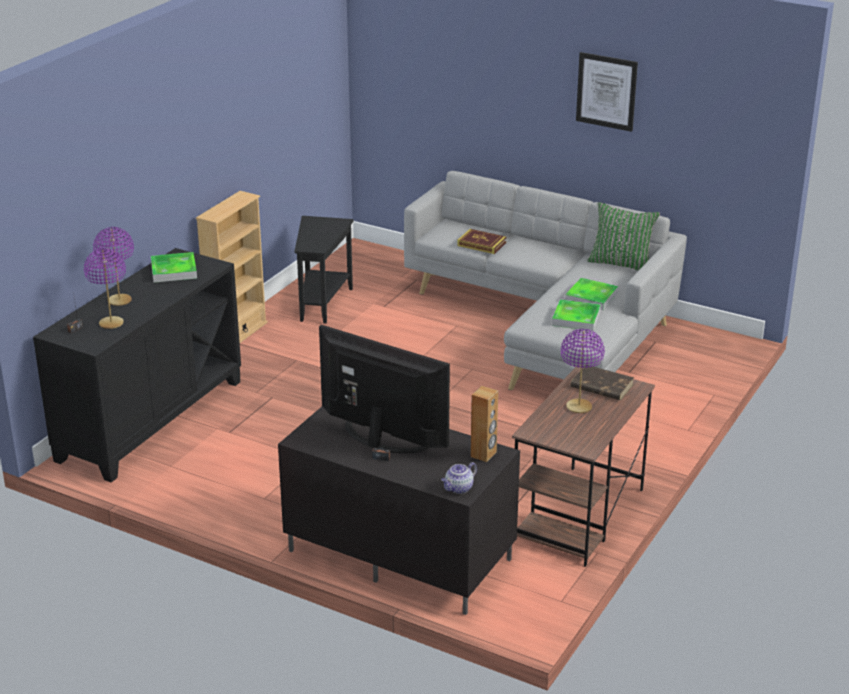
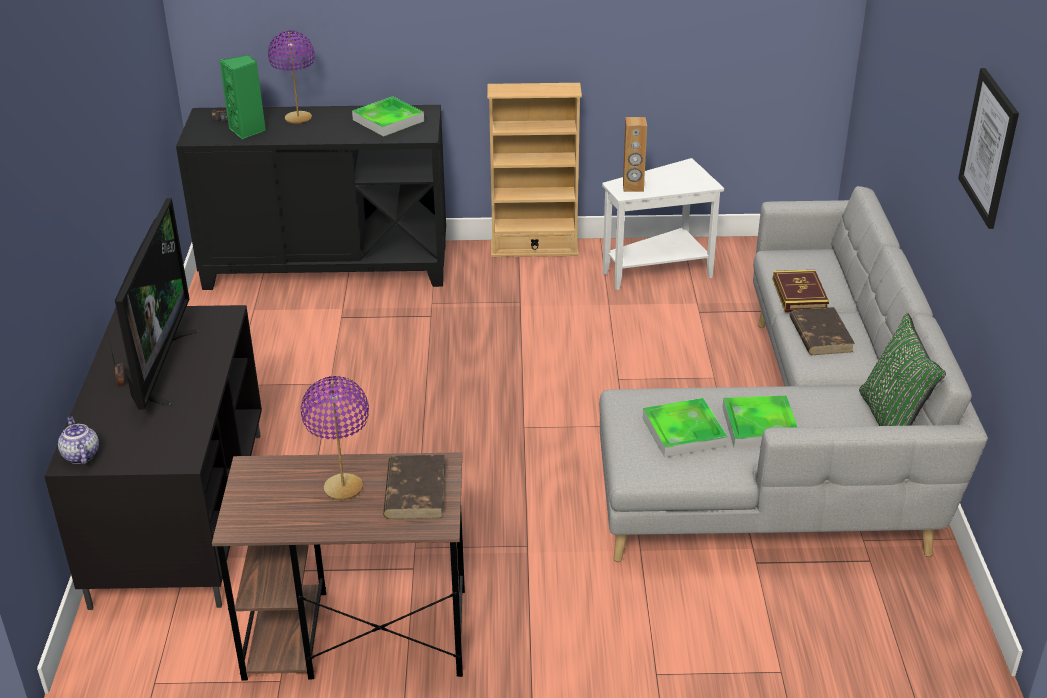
camera: 60 degrees right, 5 degrees up
(111, 323) = (248, 130): purple table lamp -> green speaker
(322, 302) = (659, 271): black side table -> white side table
(458, 488) = (80, 455): teapot -> teapot turned 45 degrees clockwise
(483, 454) = (171, 449): brown speaker -> brown speaker (633, 187)
(527, 253) = (820, 334): none -> brown book

